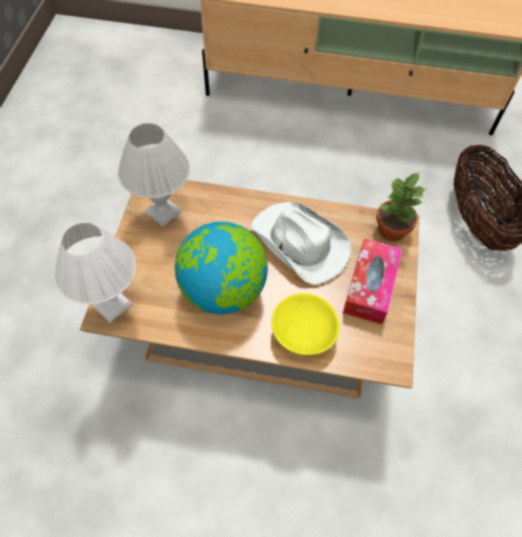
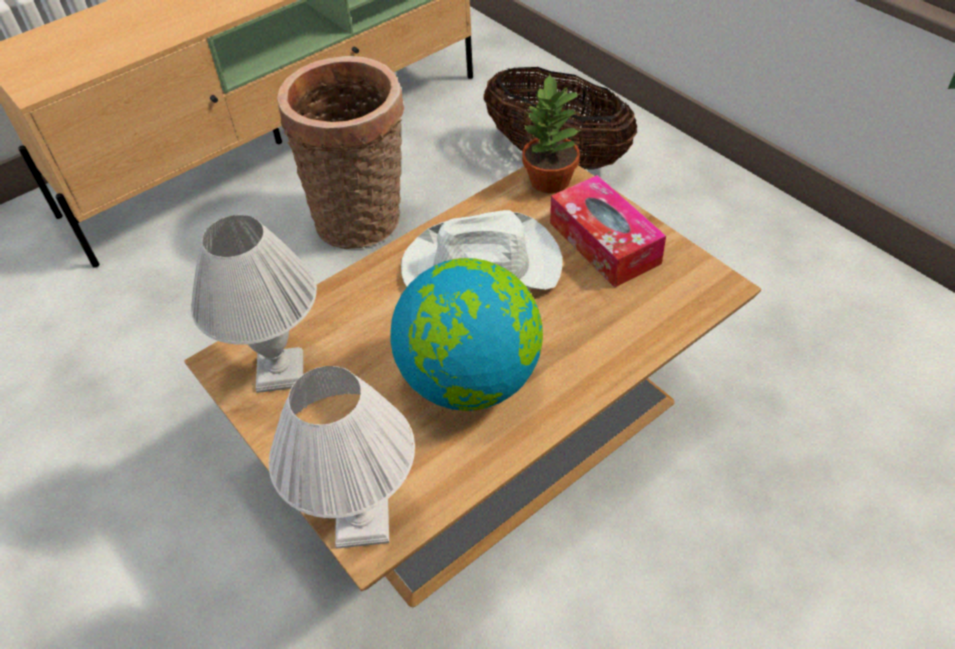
camera: 45 degrees left, 10 degrees down
(303, 333) = (607, 339): yellow bowl -> none
(336, 170) = (363, 220): none -> basket

